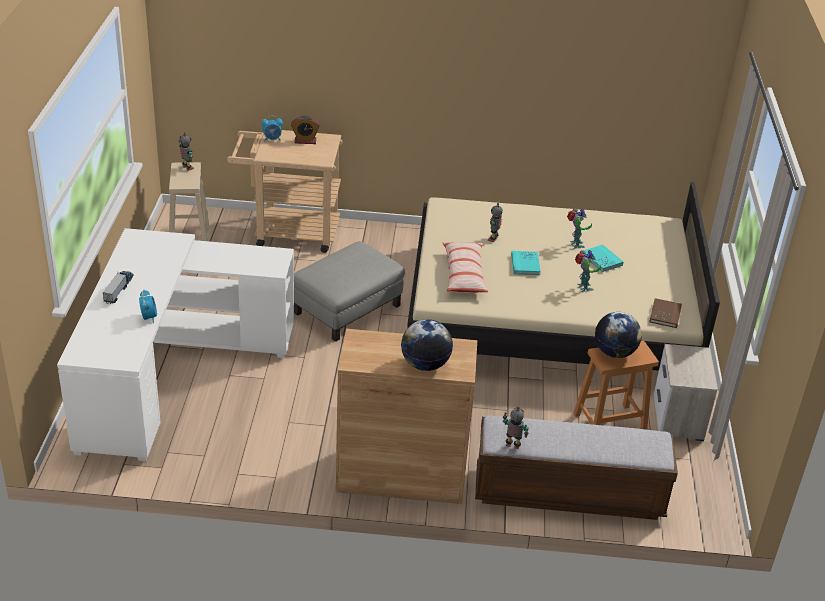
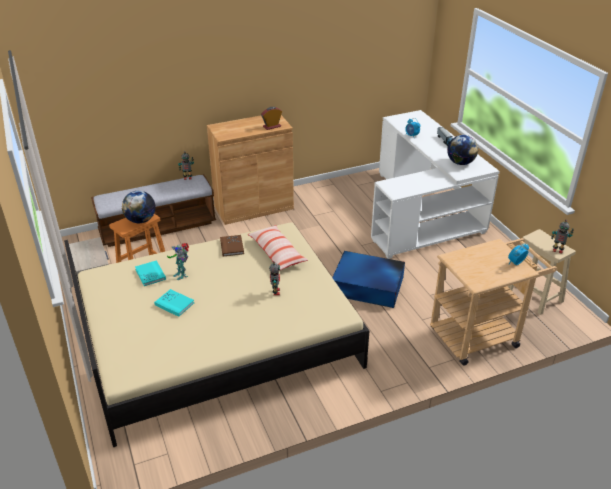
camera: 155 degrees right, 0 degrees up
(305, 141) = (490, 272): alarm clock -> alarm clock (272, 126)
(347, 309) = (368, 286): grey ottoman -> blue storage box
(425, 364) = (237, 124): globe -> globe (460, 163)
(525, 264) = (236, 277): turquoise book -> turquoise book (150, 274)
(575, 245) = (203, 311): toy robot -> none
(665, 315) = (110, 274): brown book -> brown book (232, 247)

